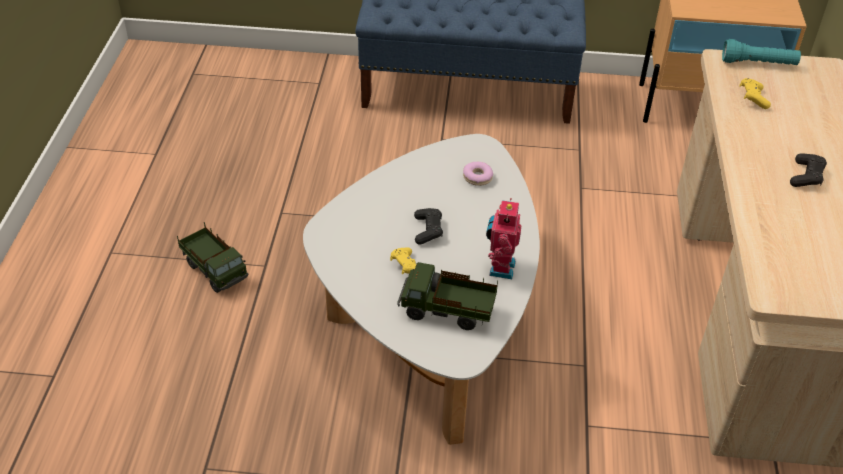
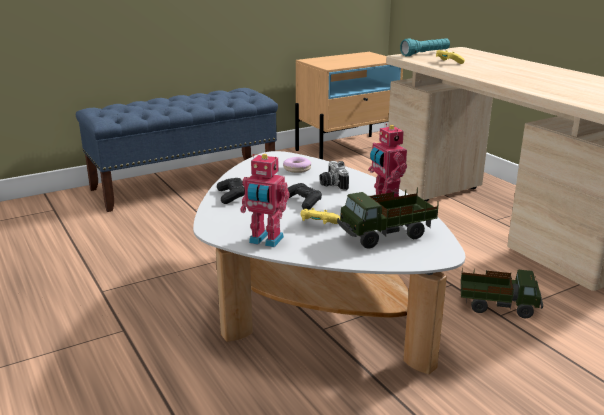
camera: 35 degrees left, 20 degrees down
(215, 270) = (73, 353): toy truck -> toy truck (497, 306)
(345, 266) = (265, 241): none -> toy robot
(481, 218) = (331, 185): none -> camera
(806, 176) = (532, 76): black game controller -> black game controller (231, 196)

